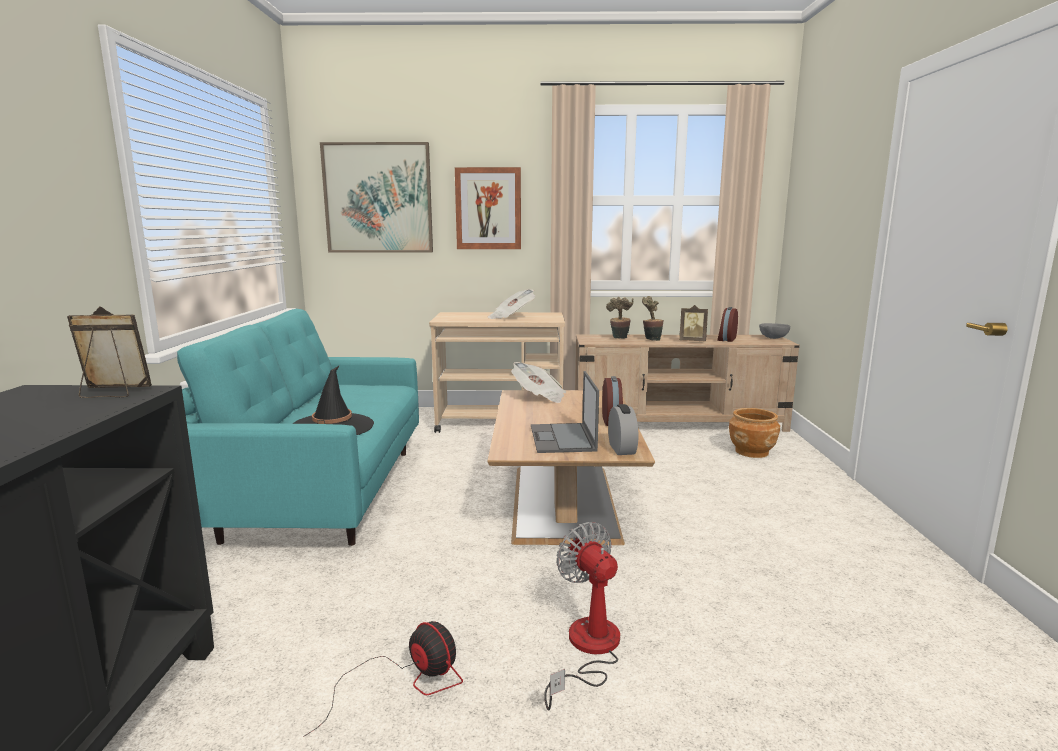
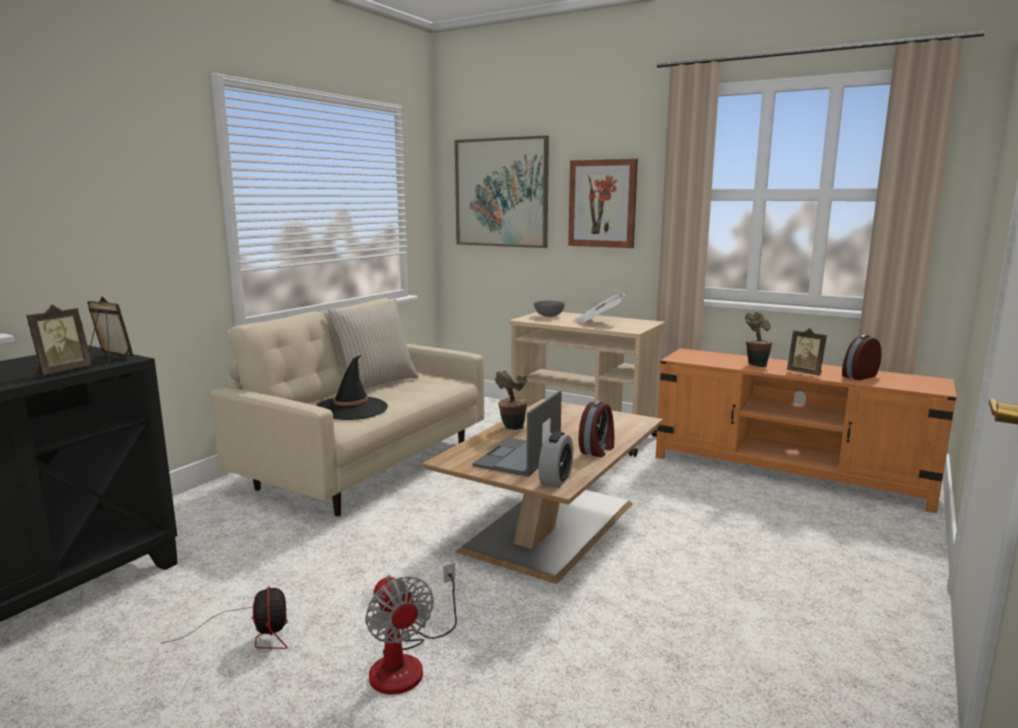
camera: 30 degrees right, 0 degrees up
(78, 415) = (62, 371): none -> picture frame
(318, 400) = (376, 383): none -> beige pillow
(324, 491) = (366, 465): turquoise sofa -> beige sofa
(539, 397) = (566, 411): newspaper -> none
(587, 649) = (407, 662): fan -> fan turned 150 degrees clockwise
(619, 338) = (718, 359): potted plant -> potted plant (511, 428)
(678, 422) = (789, 471): beige tv stand -> orange tv stand
(752, 452) = (842, 526): brown planter -> none
(772, 338) = (932, 383): grey bowl -> grey bowl (548, 316)

